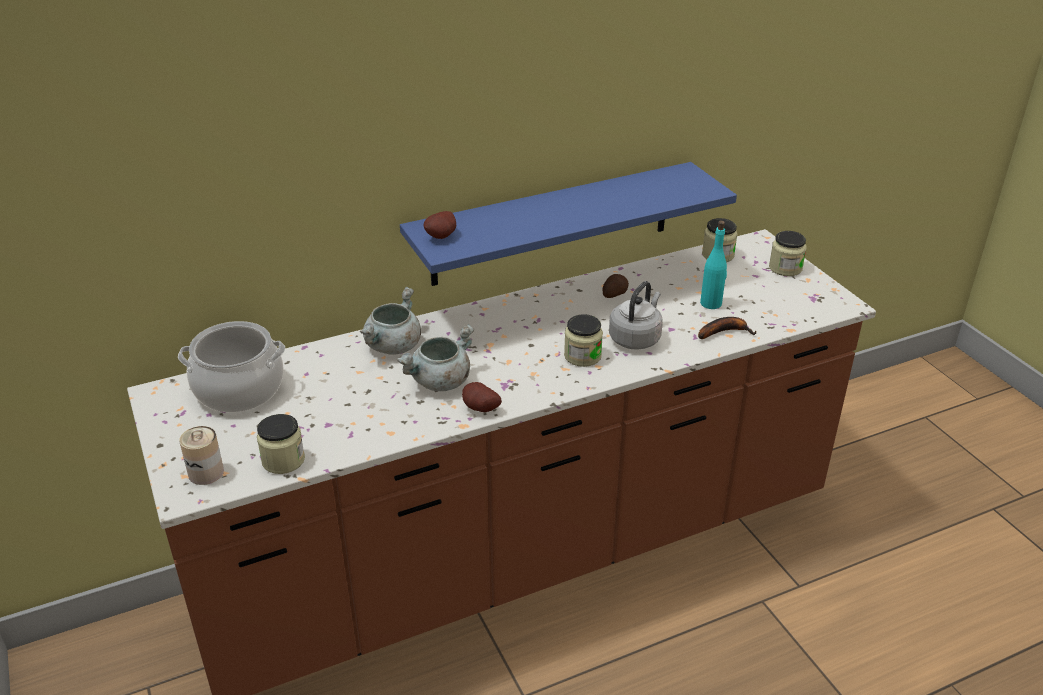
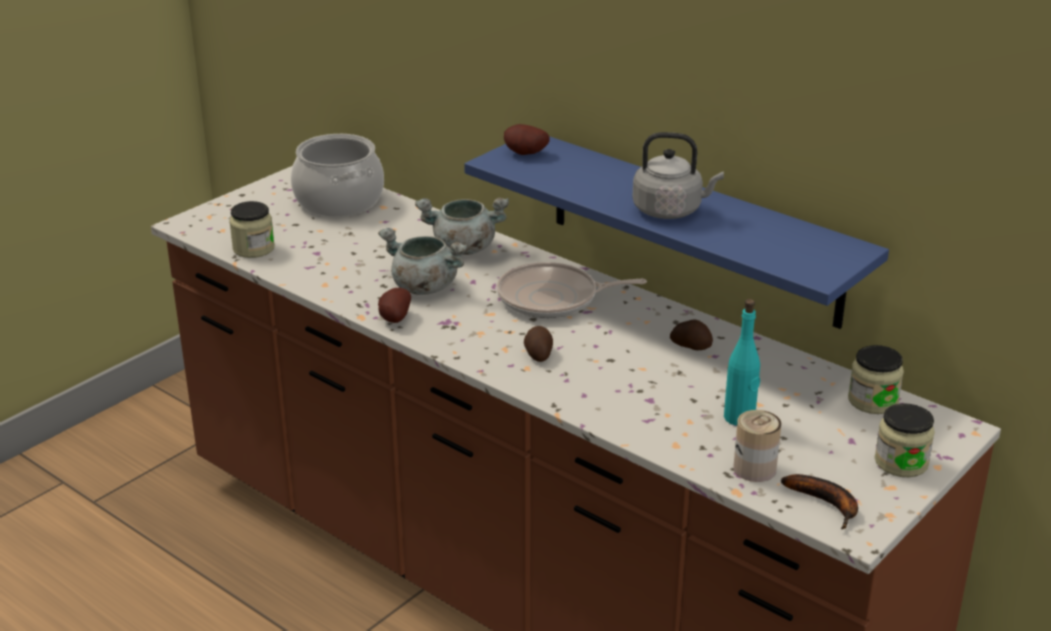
camera: 65 degrees right, 5 degrees down
(206, 472) = (218, 223): can -> can (754, 469)
(509, 328) = (553, 299): none -> frying pan
(582, 356) = (538, 354): jar -> potato
(636, 338) = (606, 380): grey kettle -> grey kettle (670, 211)
(724, 332) = (680, 440): banana -> banana (827, 504)

